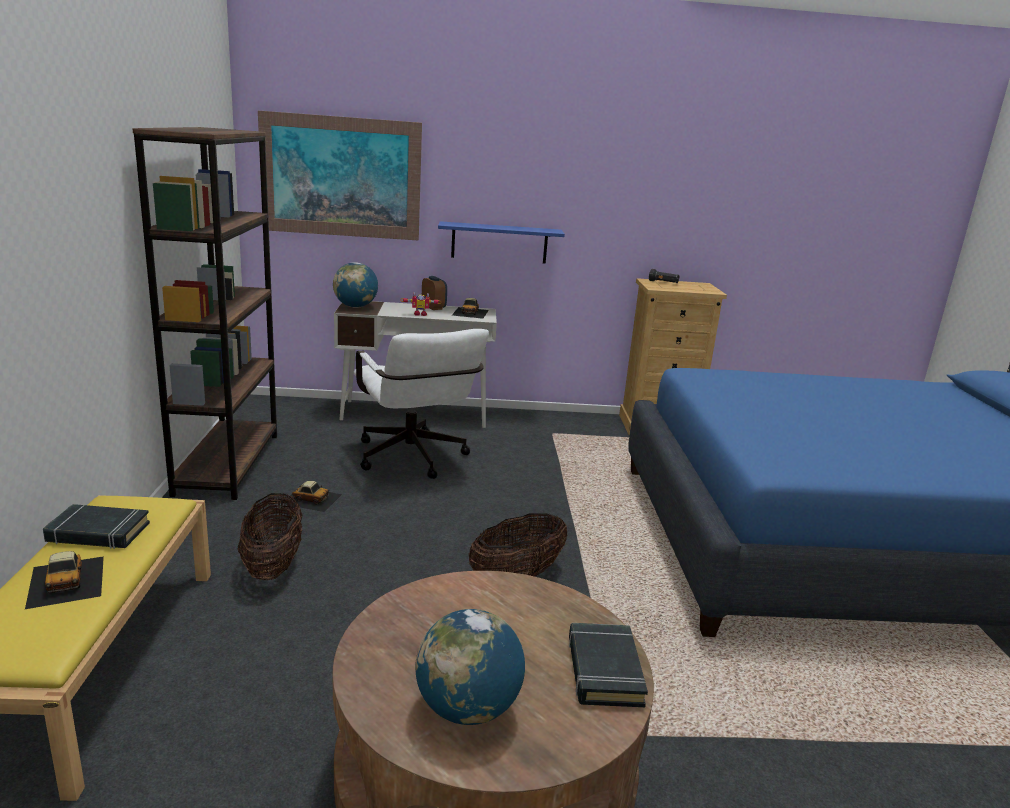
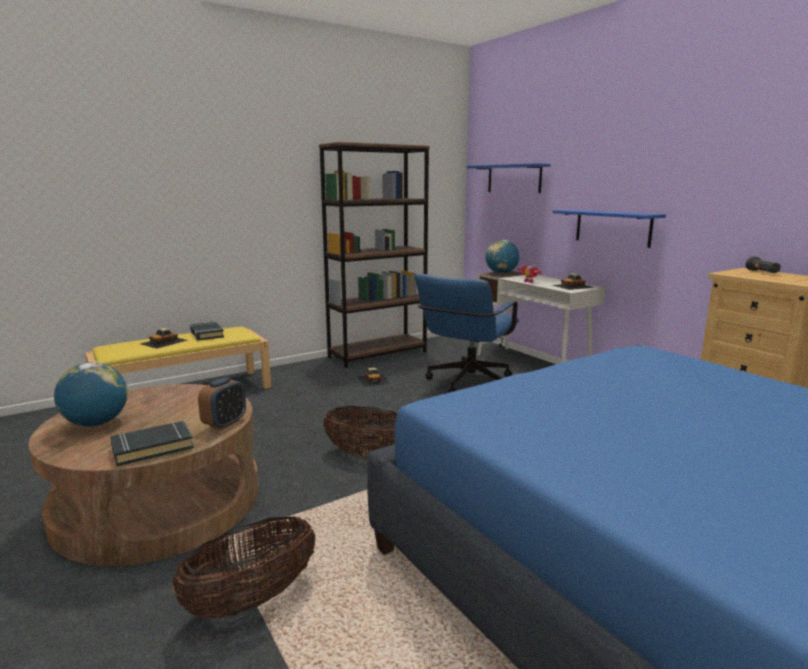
camera: 60 degrees right, 5 degrees down
(273, 565) = (295, 394): basket -> basket (251, 600)
(341, 177) = (514, 178): picture -> blue shelf
(414, 460) = (466, 385): white office chair -> blue office chair
(433, 307) = (554, 280): alarm clock -> alarm clock (225, 423)

